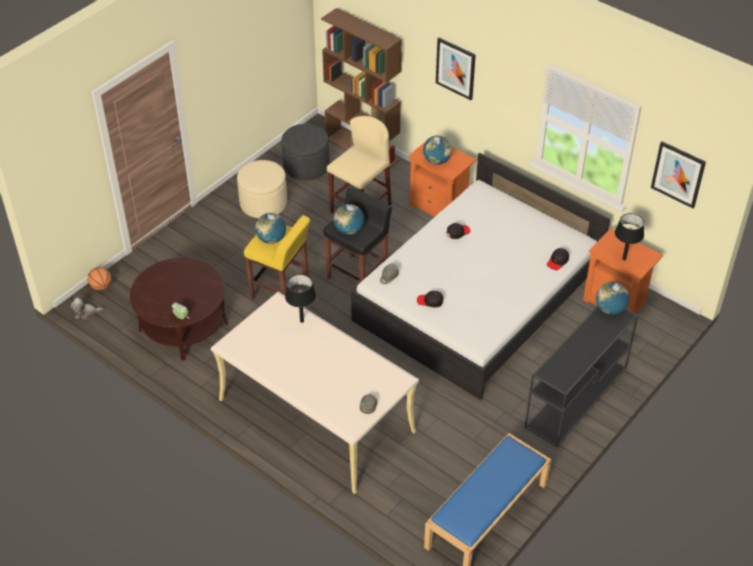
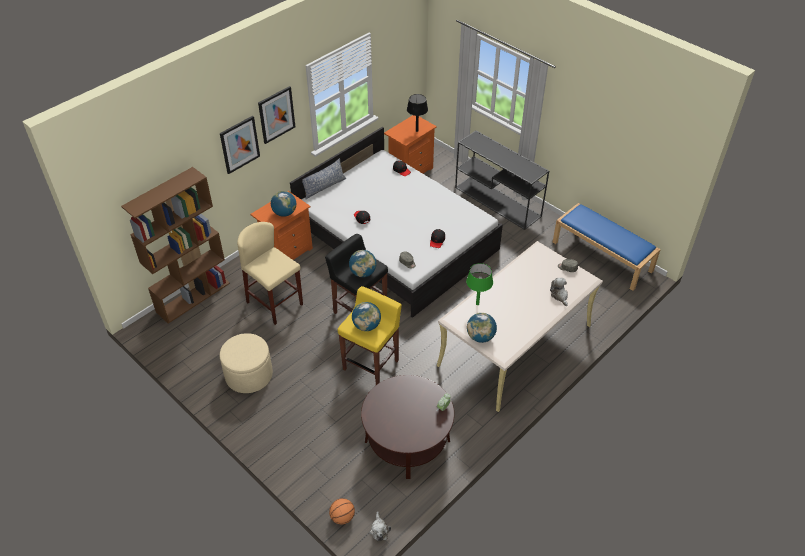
camera: 85 degrees left, 0 degrees up
(302, 321) = (477, 304): black table lamp -> green table lamp
(306, 166) = (204, 340): grey ottoman -> none
(320, 396) = (559, 295): none -> plush toy
(508, 196) = (324, 187): none -> pillow
(610, 309) = (470, 141): globe -> globe (480, 337)
(678, 174) = (399, 56): picture -> picture (276, 114)

